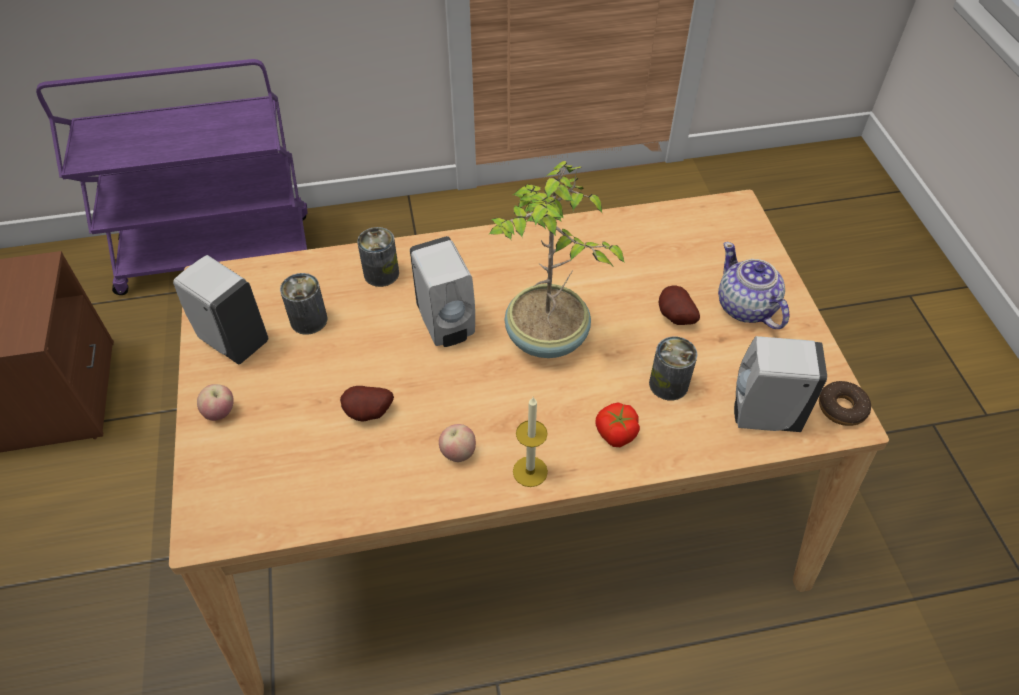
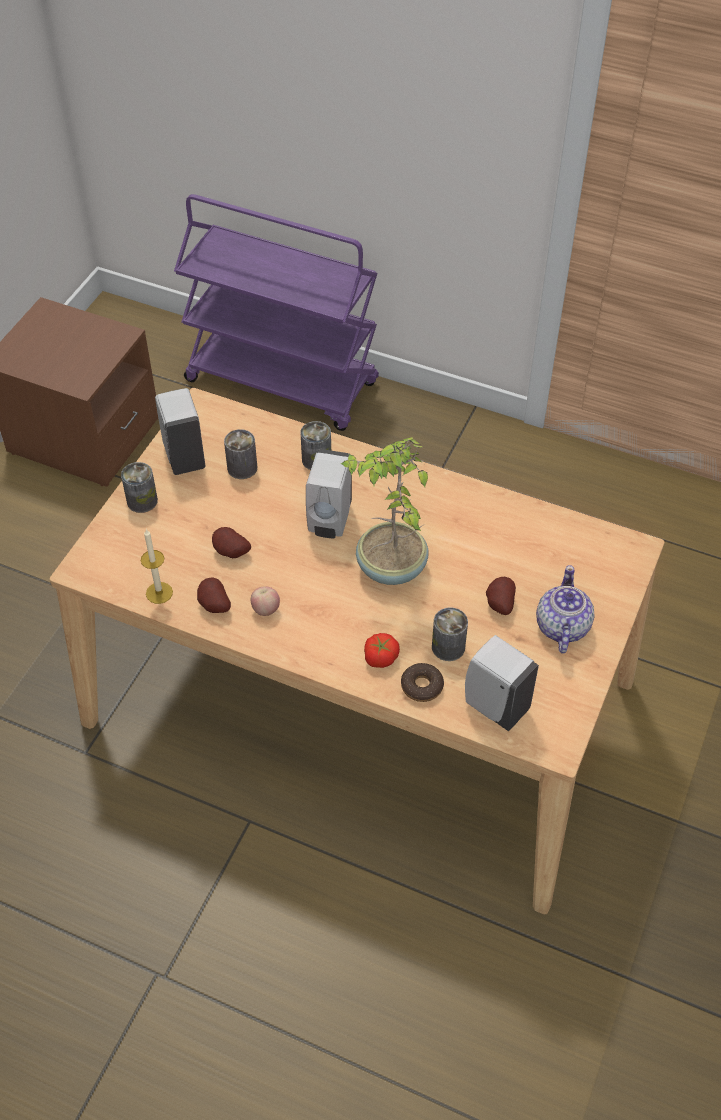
camera: 35 degrees right, 0 degrees up
(220, 412) = (142, 501): apple -> can
(397, 482) = (213, 605): none -> potato
(530, 471) = (301, 648): candle -> candle (159, 593)
(842, 408) = (561, 735): donut -> donut (422, 686)

